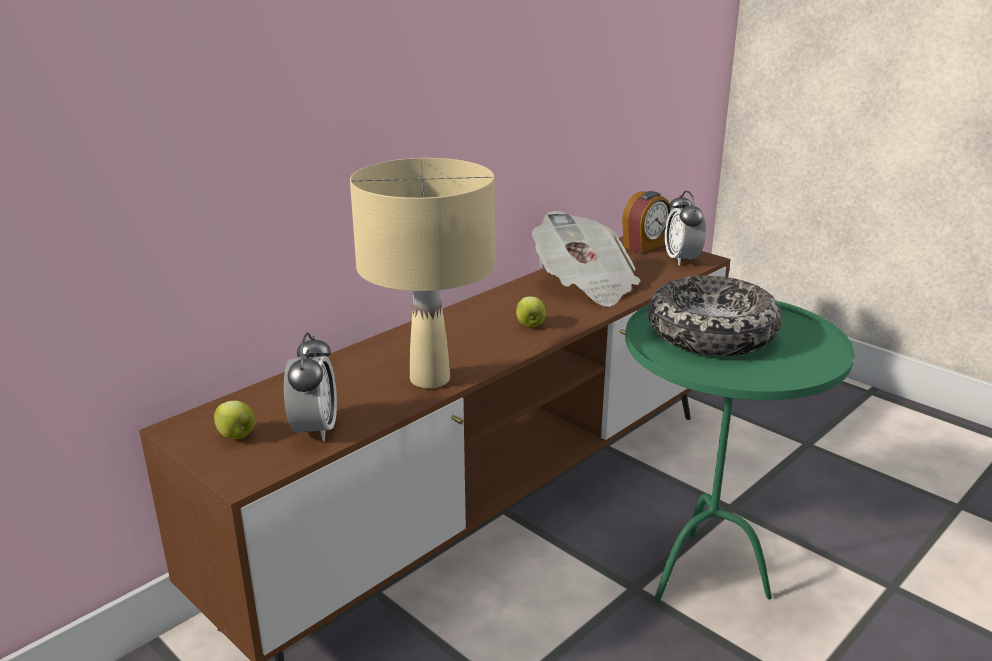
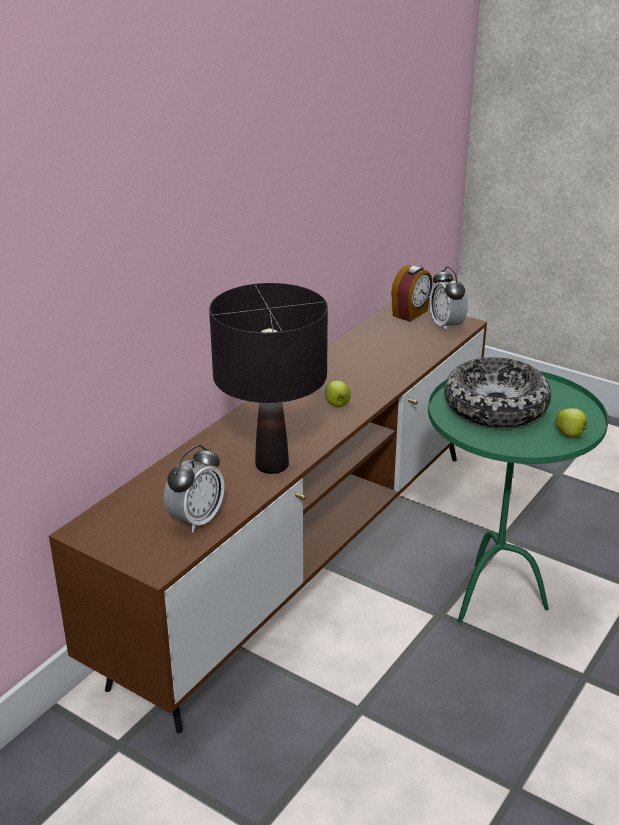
camera: 10 degrees left, 5 degrees up
(237, 436) = (134, 532): apple -> apple (570, 435)
(315, 429) = (196, 520): alarm clock -> alarm clock turned 45 degrees clockwise
(430, 379) = (272, 465): beige table lamp -> black table lamp
(585, 285) = (371, 360): newspaper -> none

